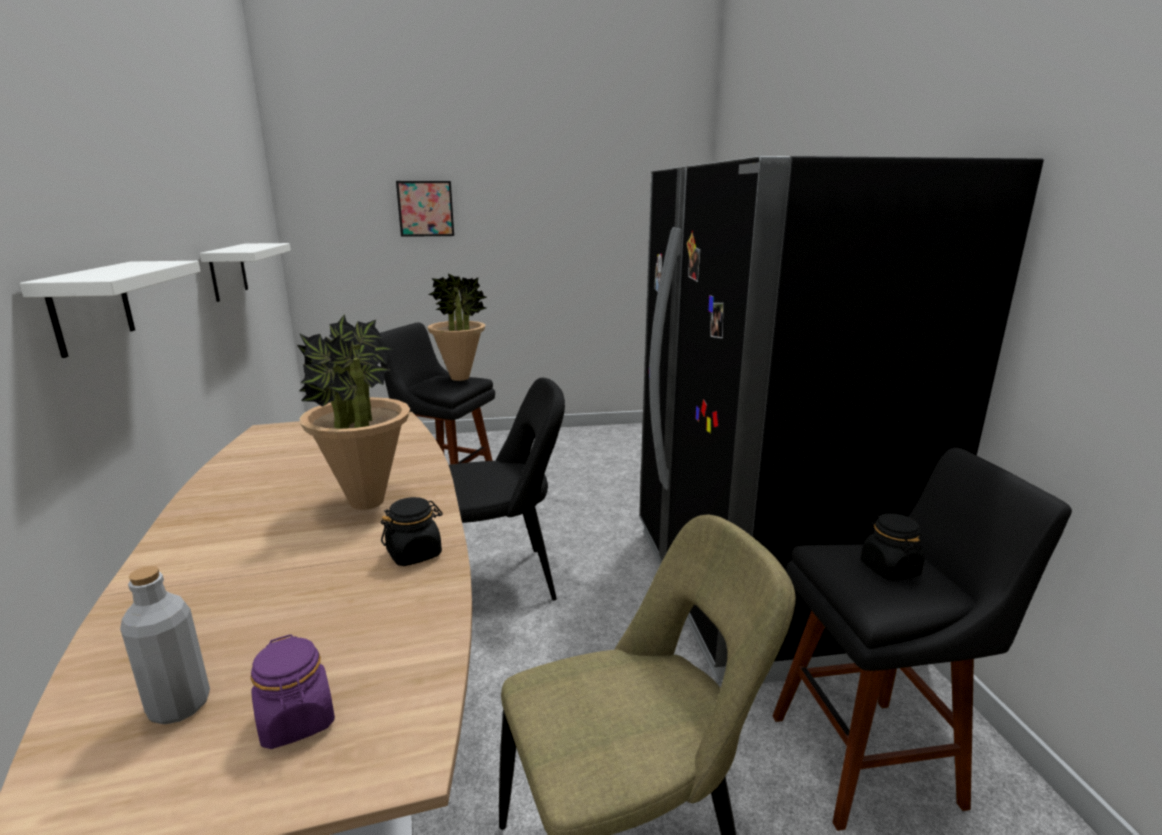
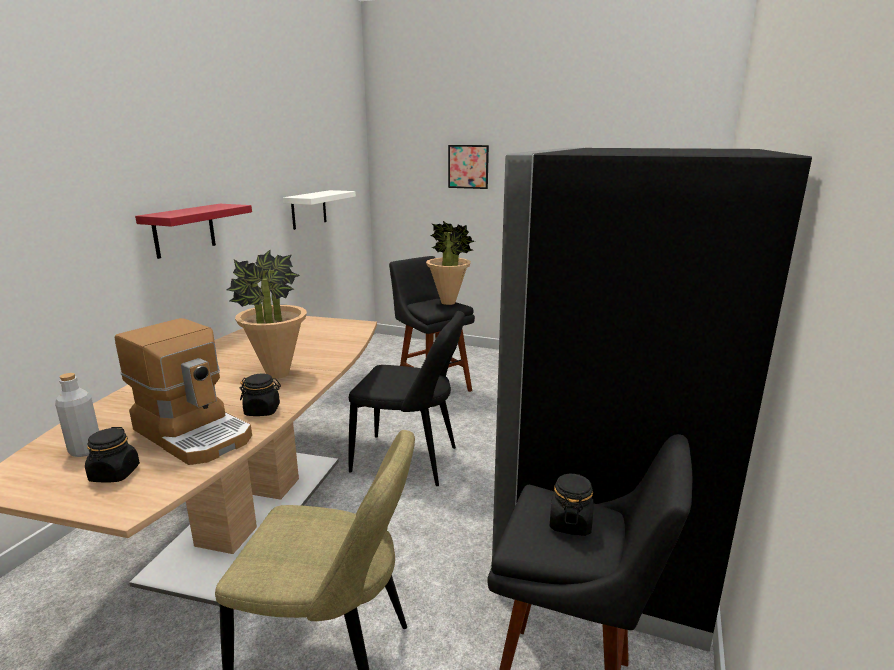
camera: 30 degrees right, 0 degrees up
(91, 307) = (184, 230): white shelf -> red shelf
(296, 720) = (114, 474): purple jar -> black jar
(352, 614) = (195, 433): none -> coffee machine

